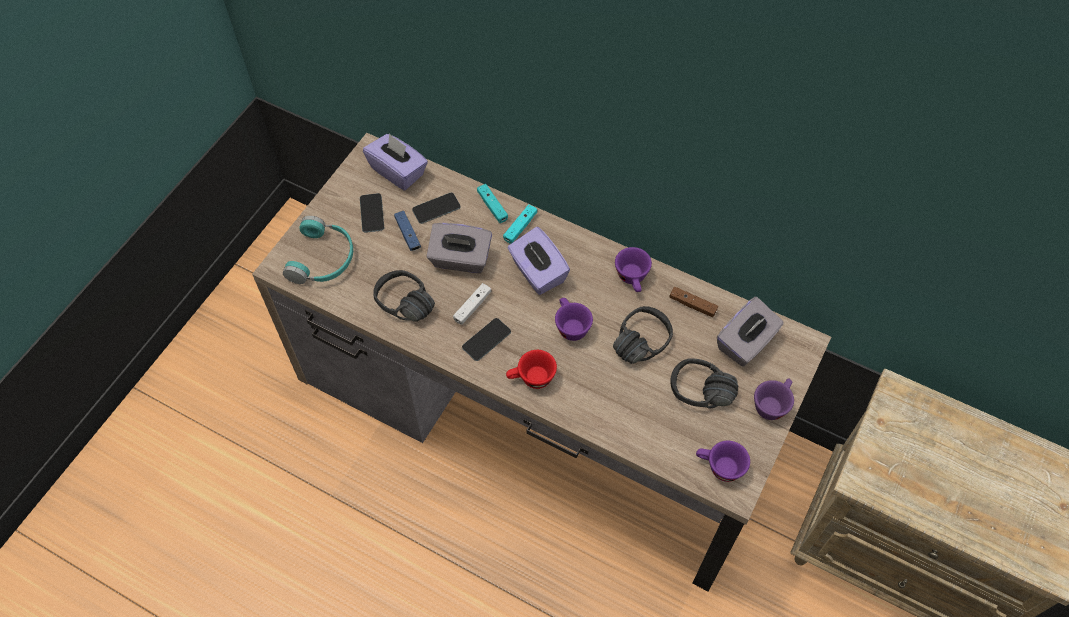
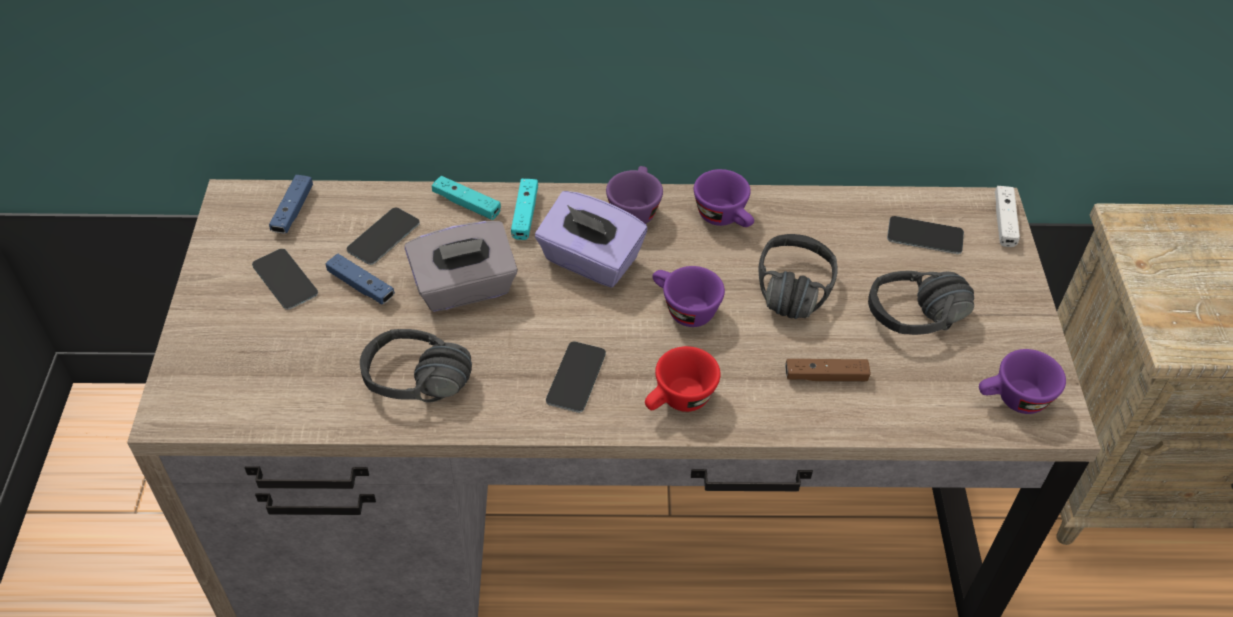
camera: 30 degrees left, 10 degrees down
(324, 259) = (243, 371): turquoise headphones -> none
(398, 171) = (293, 211): purple tissue box -> blue game controller
(472, 307) = (525, 342): white game controller -> white game controller (1004, 222)
(692, 305) = (825, 219): brown game controller -> brown game controller (825, 376)
(746, 343) = (925, 236): grey tissue box -> phone
(772, 404) = (1013, 293): purple cup -> purple cup (634, 209)

